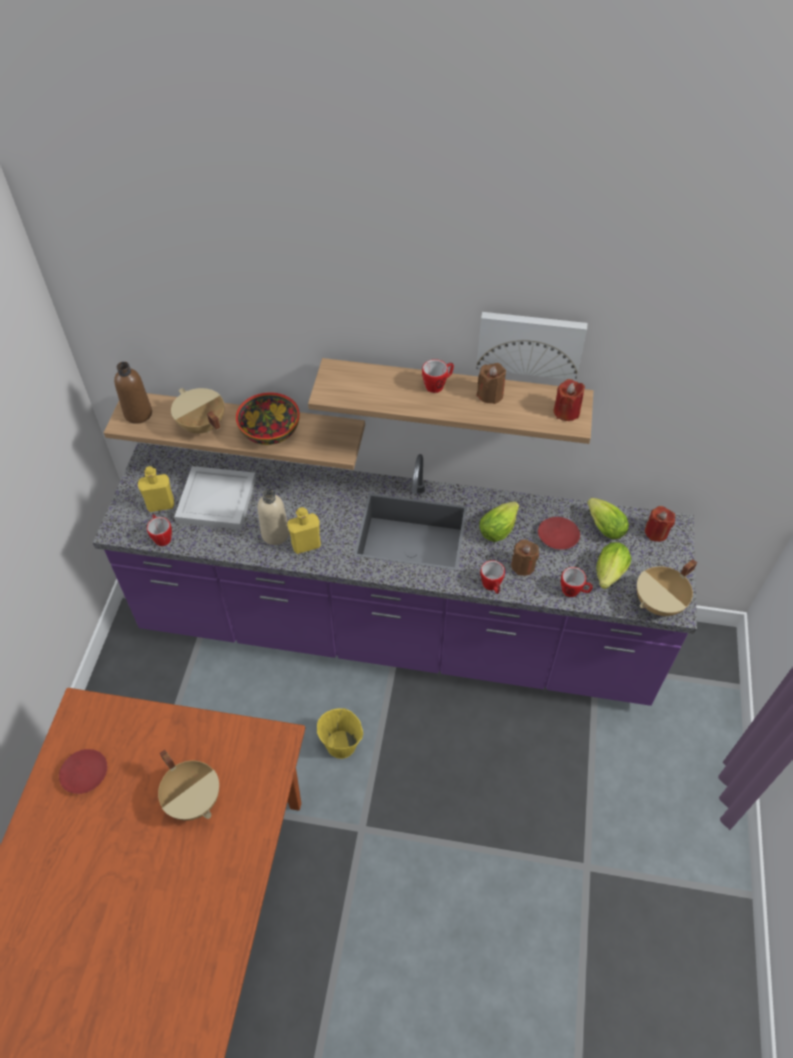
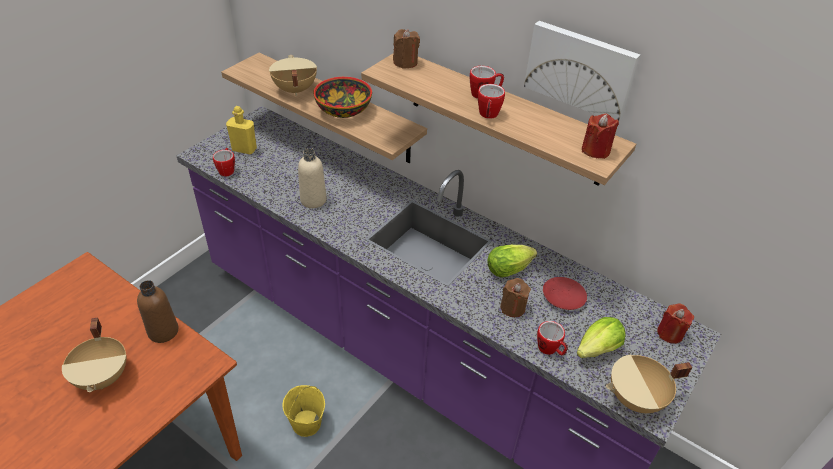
camera: 25 degrees right, 10 degrees down
(84, 774) = (44, 317): red plate -> none
(138, 414) = (255, 68): brown bottle -> brown bottle (163, 331)
(215, 501) = (286, 161): white tray -> none
(306, 545) = (331, 217): yellow bottle -> none
(490, 394) = (528, 115): brown candle -> brown candle (405, 62)
(492, 586) = (471, 312): mug -> mug (488, 116)
(602, 526) = (615, 306): lettuce -> none

